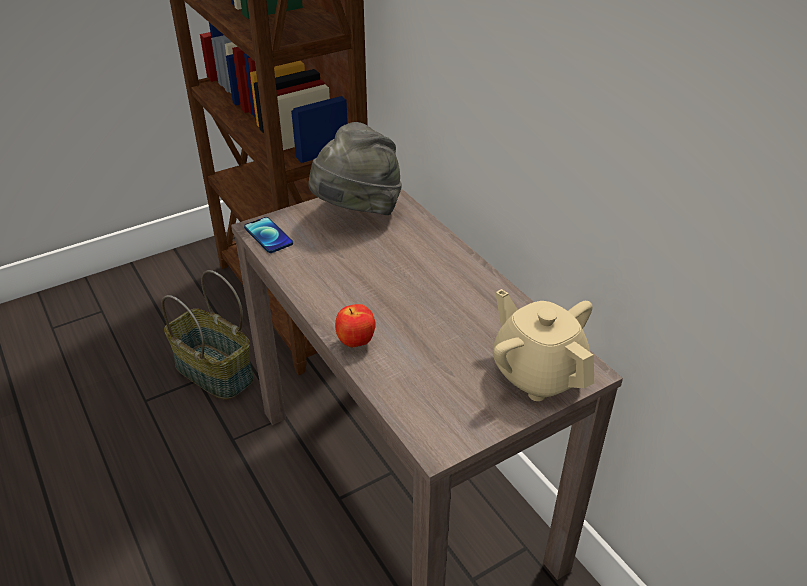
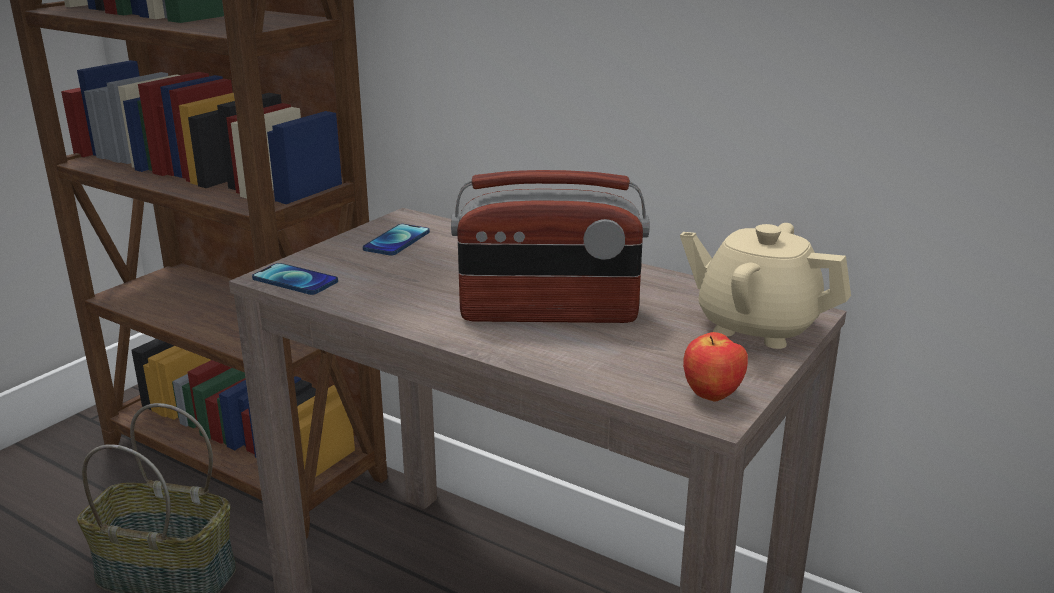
camera: 25 degrees left, 15 degrees down
(356, 342) = (514, 348): apple -> apple (712, 397)
(357, 212) = (397, 241): grey hat -> phone
(403, 316) = (549, 314): none -> radio

